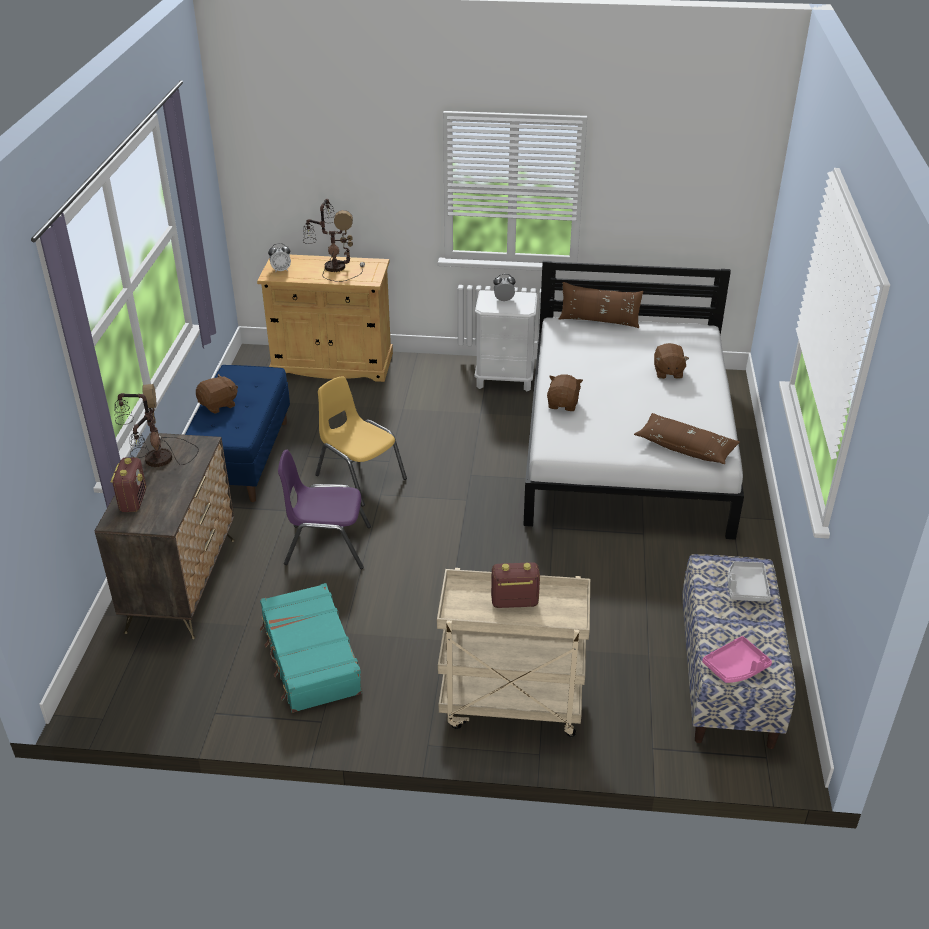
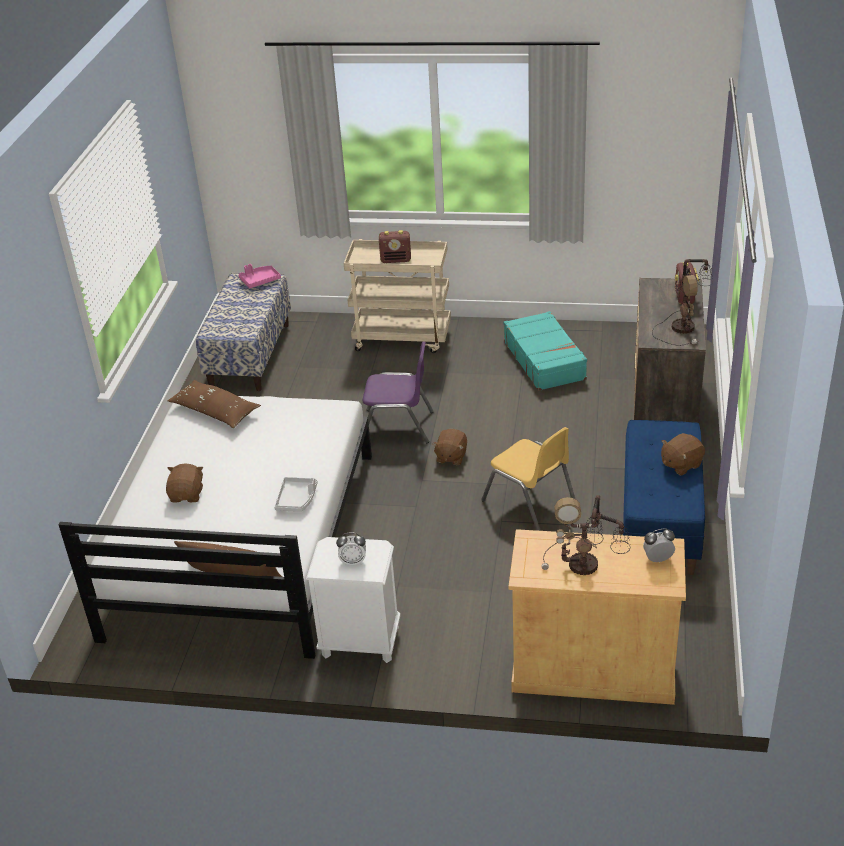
camera: 175 degrees left, 0 degrees up
(327, 546) = (548, 436): purple chair -> purple chair (397, 427)
(563, 404) = (315, 454): brown plush toy -> brown plush toy (451, 457)
(746, 587) = (226, 321): grey tray -> grey tray (297, 499)

